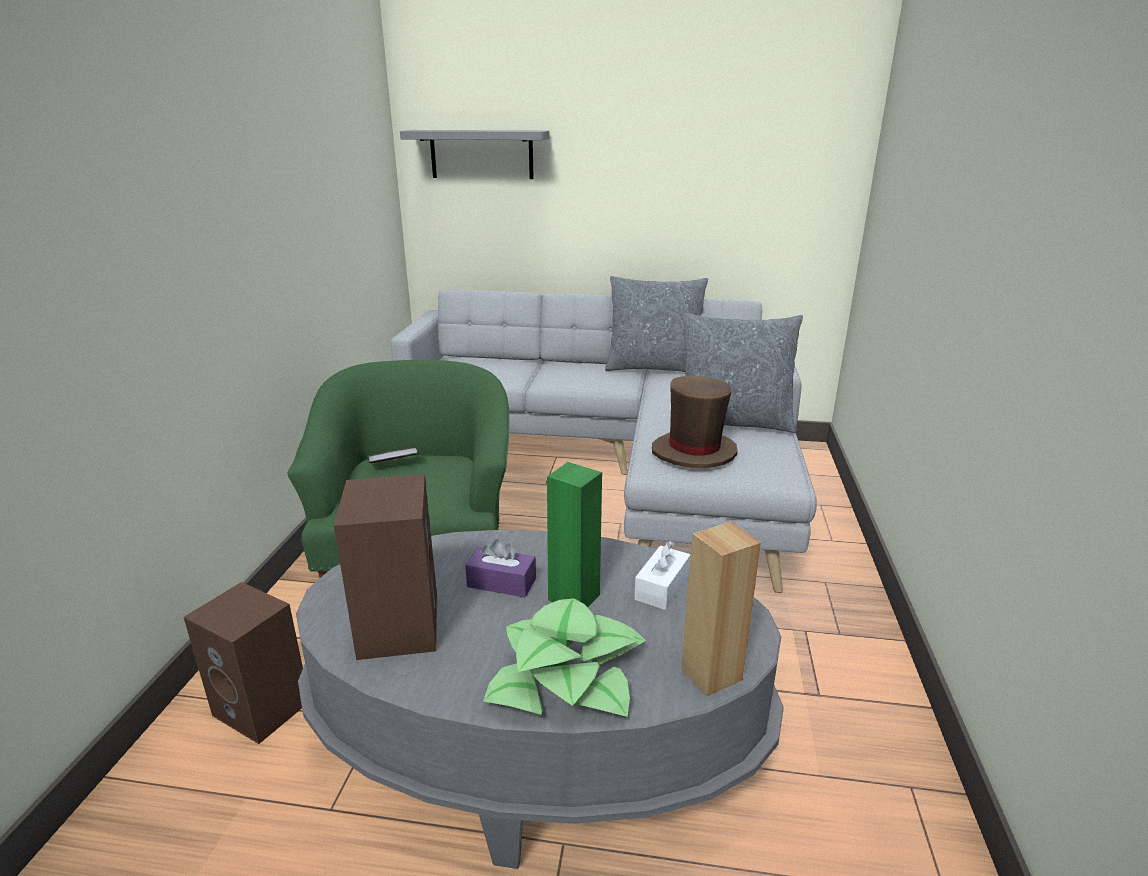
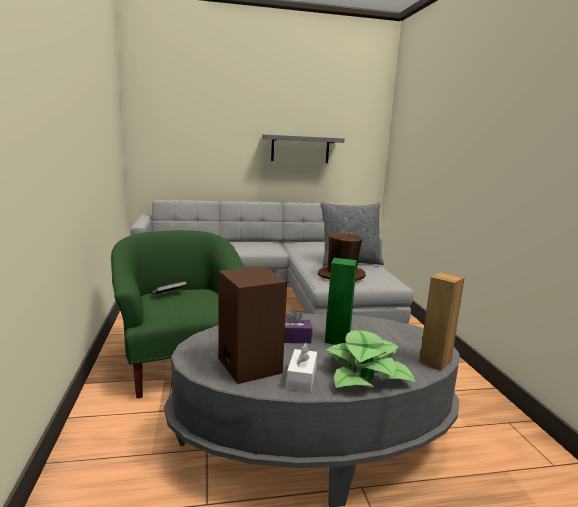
camera: 20 degrees left, 10 degrees down
(264, 708) = (121, 458): brown speaker -> none
(481, 154) = (180, 120): grey shelf -> grey shelf (300, 149)
(653, 368) = (287, 242): grey pillow -> none
(662, 587) = (378, 330): white tissue box -> white tissue box (301, 378)

